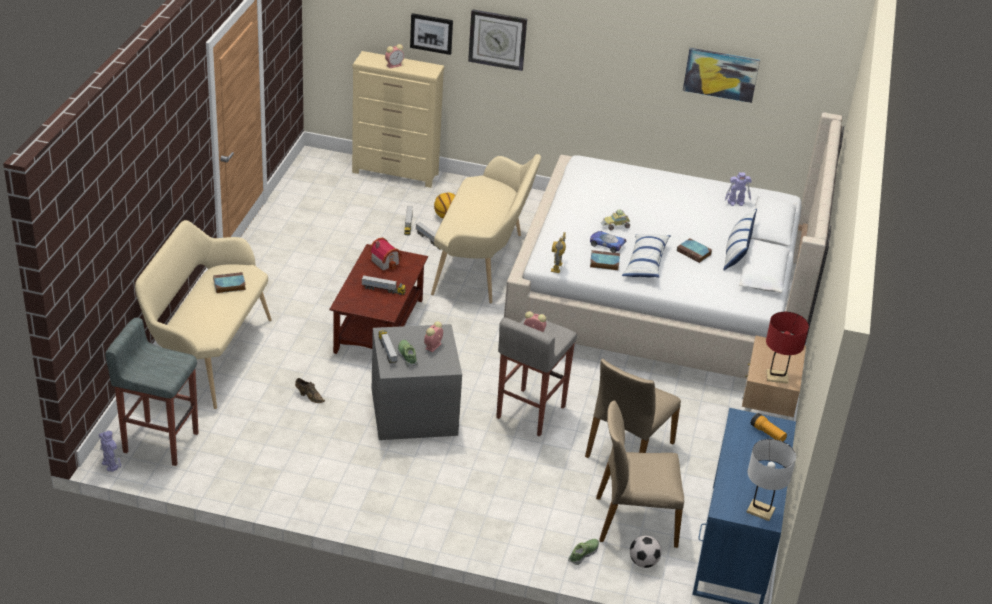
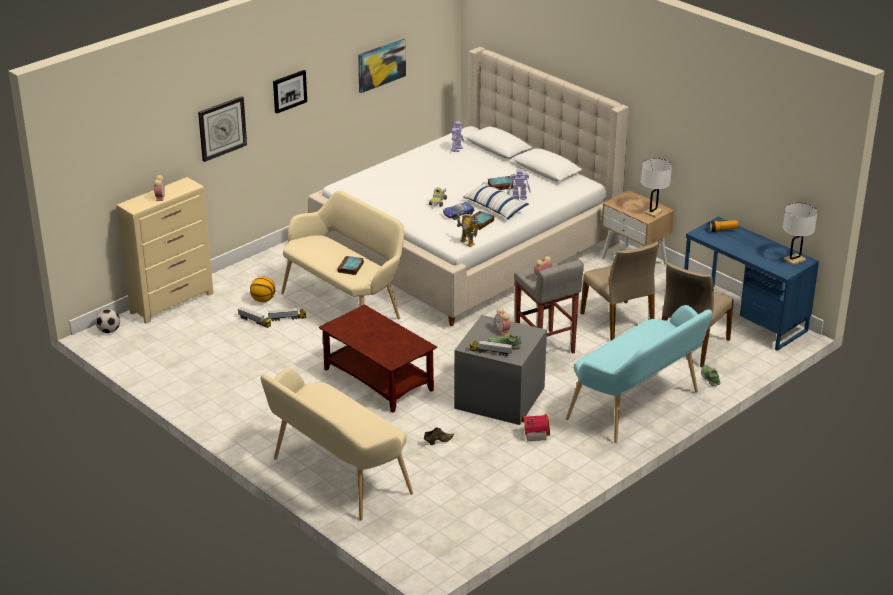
camera: 55 degrees left, 5 degrees down
(110, 464) = (437, 571): toy robot -> toy robot (518, 198)
(160, 441) = (430, 535): grey stool -> none
(228, 285) = (325, 403): book -> book (350, 268)
(383, 290) = (390, 338): toy truck -> none
(386, 261) = (353, 325): toy house -> toy house (534, 434)
(431, 33) = (169, 153): picture -> picture (289, 91)
(479, 515) = (639, 407): none -> turquoise bench
(643, 562) = (734, 357): football -> football (109, 331)
(736, 252) = (515, 170): pillow -> none
(777, 377) = (653, 212): red table lamp -> white table lamp

